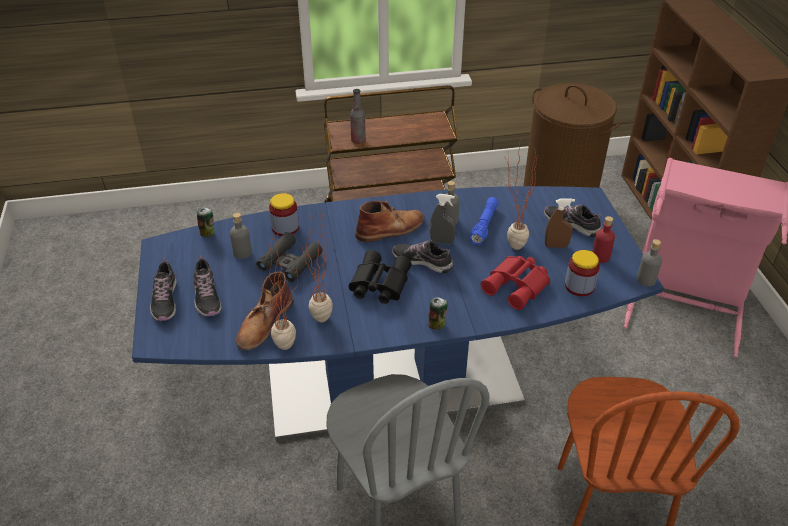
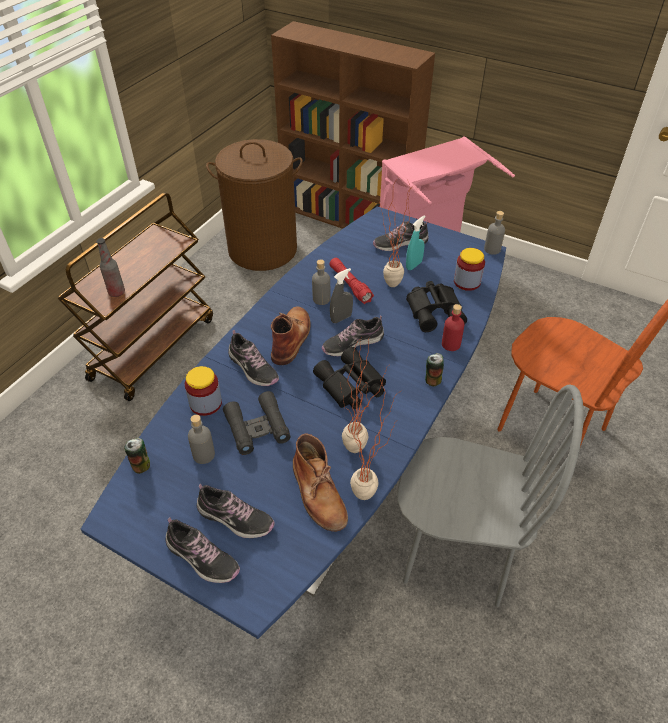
camera: 50 degrees left, 5 degrees up
(340, 229) = (253, 368): none -> shoe
(484, 225) = (350, 285): blue flashlight -> red flashlight
(517, 286) = (435, 311): red binoculars -> black binoculars
(556, 246) = (413, 265): brown spray bottle -> turquoise spray bottle
(600, 257) = (448, 253): red bottle -> red bottle (450, 344)

